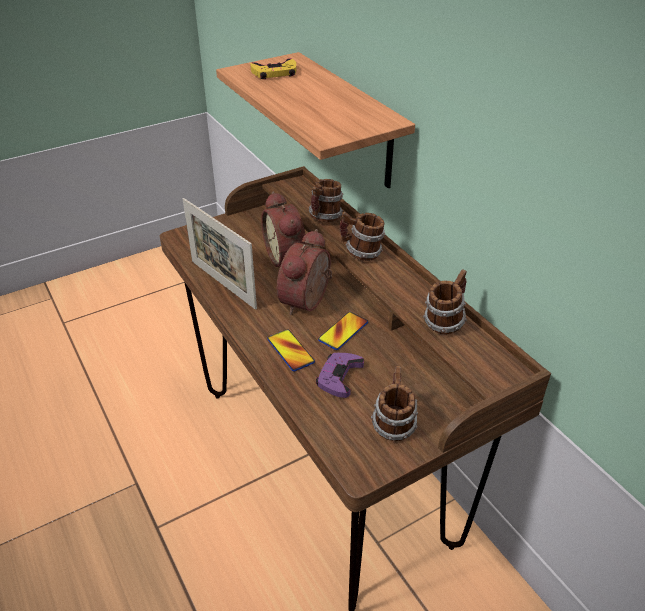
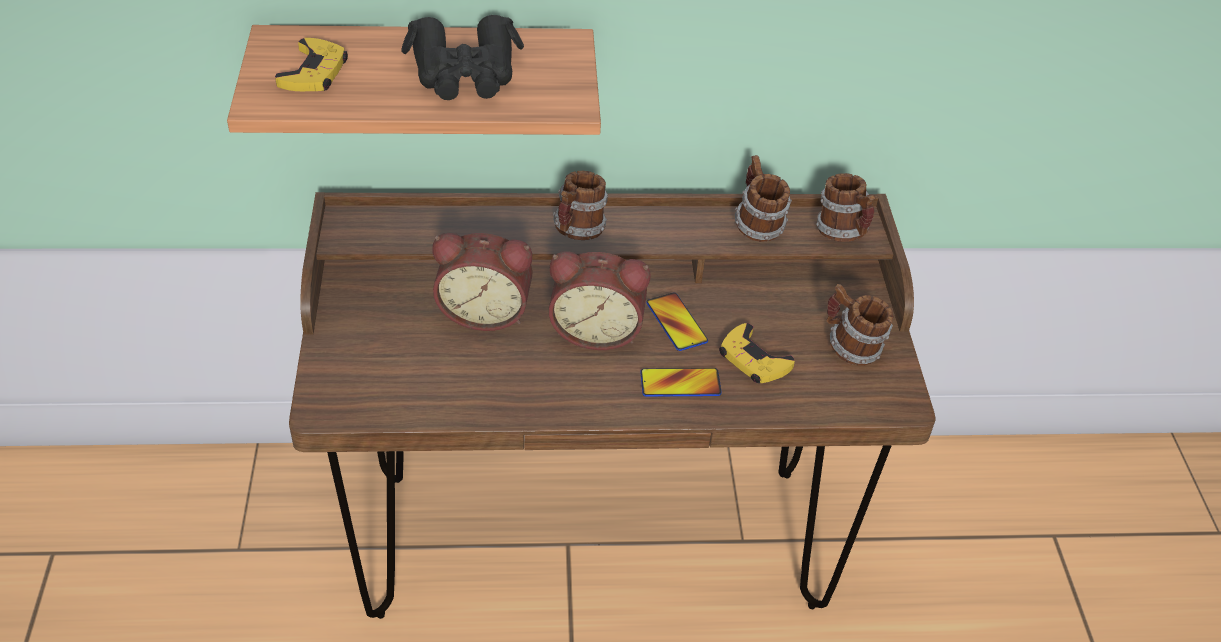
camera: 65 degrees left, 5 degrees up
(223, 284) = (491, 399): picture frame -> none
(308, 302) = (597, 330): alarm clock -> alarm clock turned 45 degrees counterclockwise
(320, 103) = (464, 73): none -> black binoculars
(324, 218) = (469, 229): mug -> mug (843, 233)
(339, 377) = (753, 360): purple game controller -> yellow game controller

